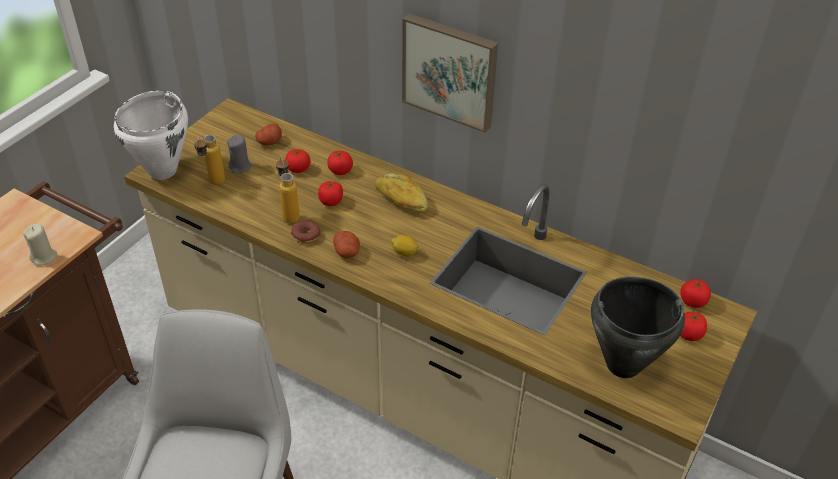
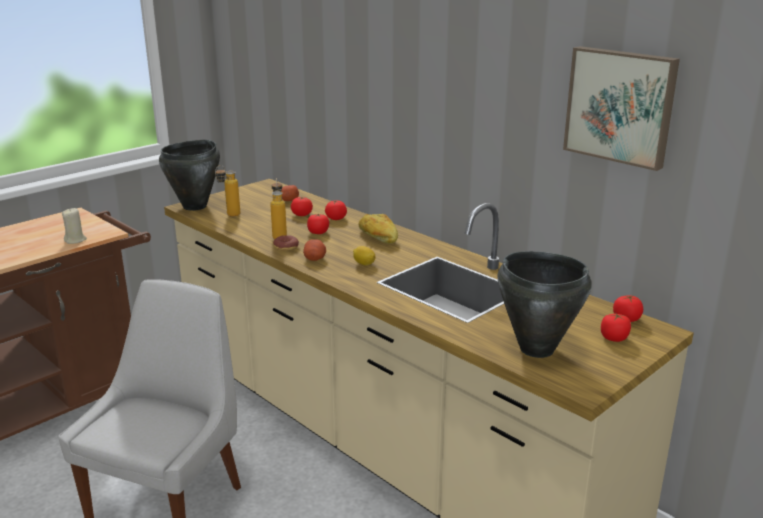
camera: 15 degrees right, 20 degrees down
(163, 170) = (195, 206): white cooking pot -> black cooking pot
(240, 166) = (256, 210): grey candle -> none
(450, 71) = (426, 117): picture -> picture (620, 106)

